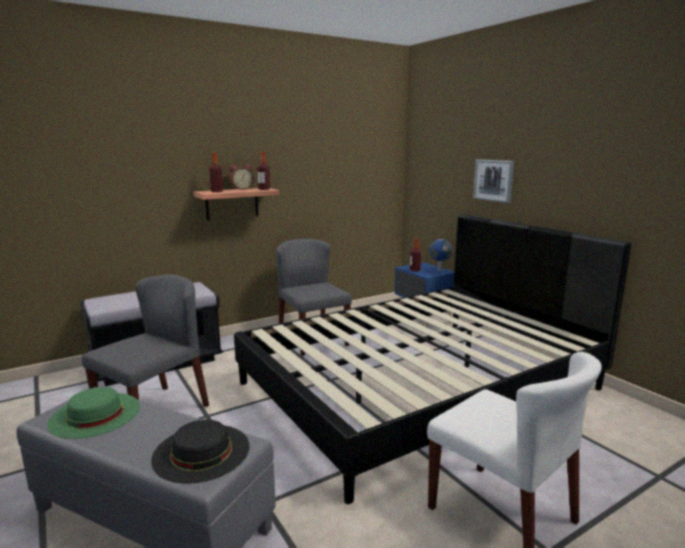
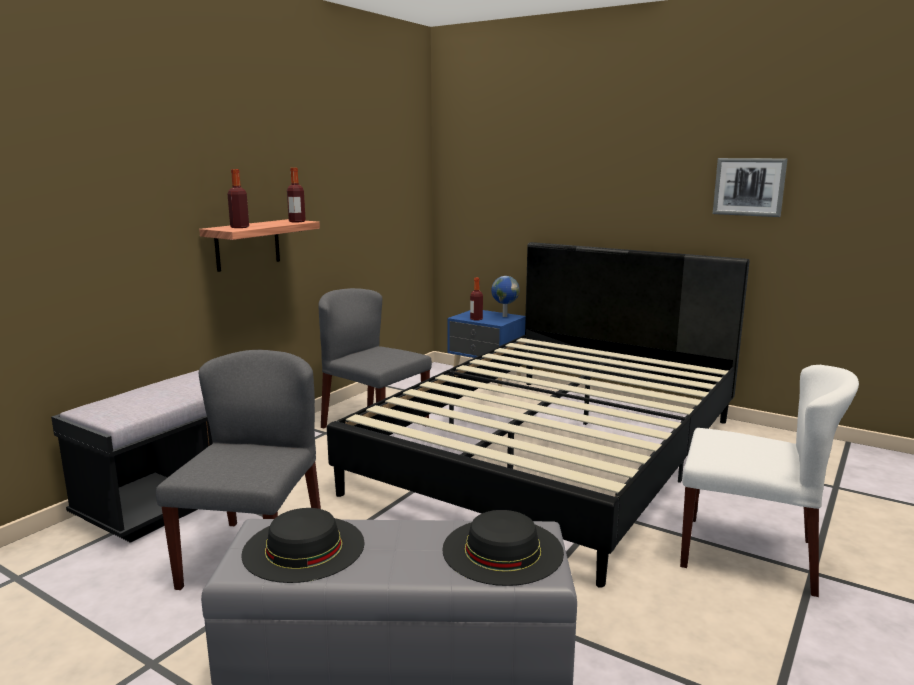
camera: 25 degrees left, 0 degrees up
(95, 414) = (304, 547): green hat -> black hat
(241, 189) = (263, 223): alarm clock -> none
(493, 180) = (571, 199): picture -> picture (749, 187)

